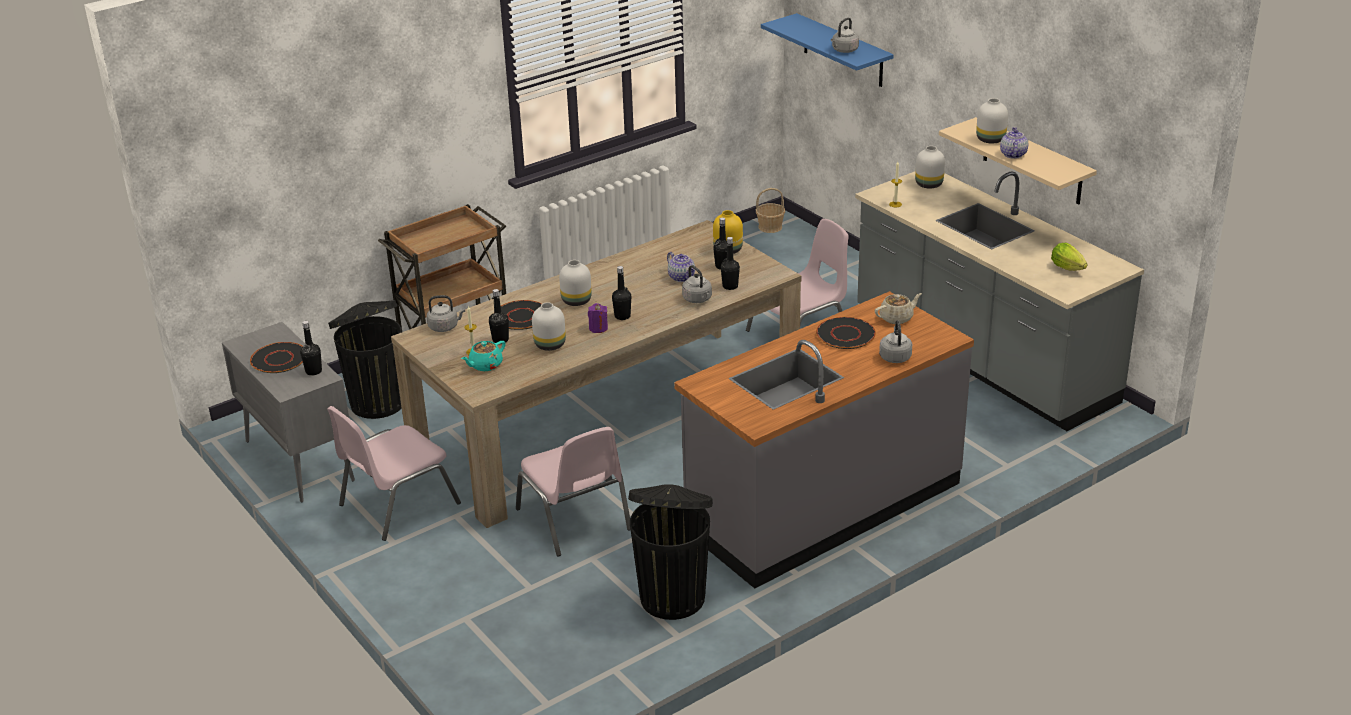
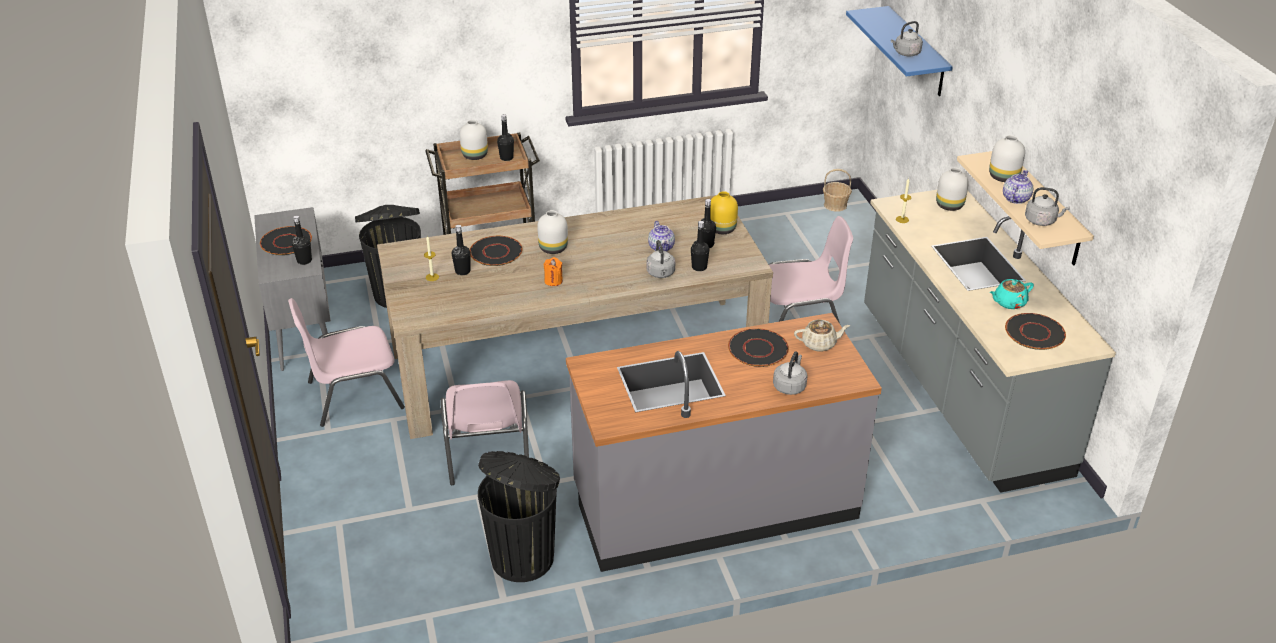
camera: 20 degrees right, 5 degrees up
(445, 327) = (426, 247): grey kettle -> grey kettle (1042, 221)
(485, 365) = (433, 293): turquoise teapot -> turquoise teapot (1009, 302)
(549, 345) = (500, 287): white vase -> white vase (474, 155)
(598, 328) = (553, 281): purple candle -> orange candle
(622, 316) = (582, 274): black bottle -> black bottle (506, 158)
(1069, 269) = (1034, 332): lettuce -> black plate

